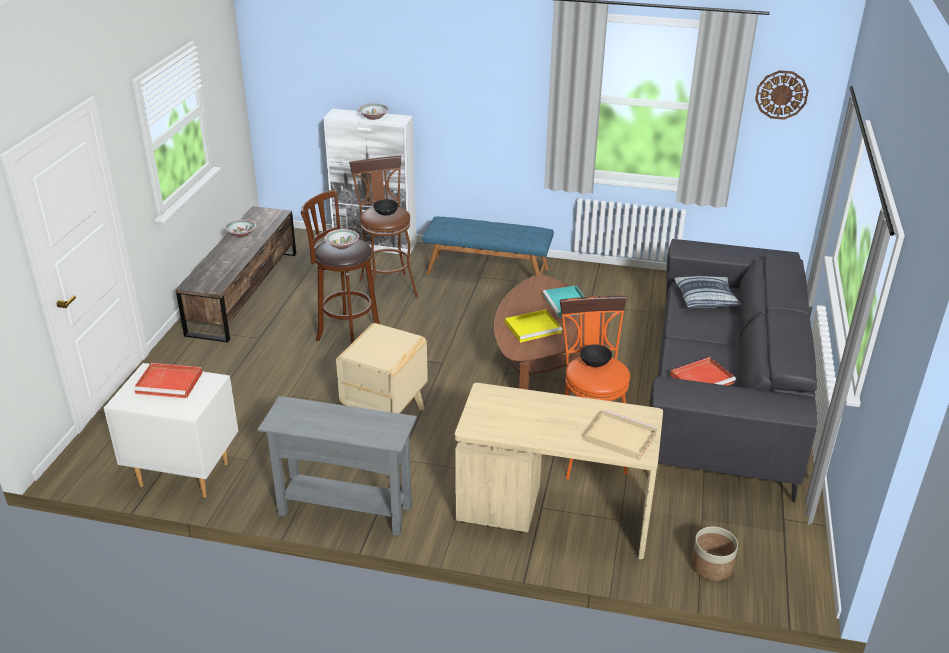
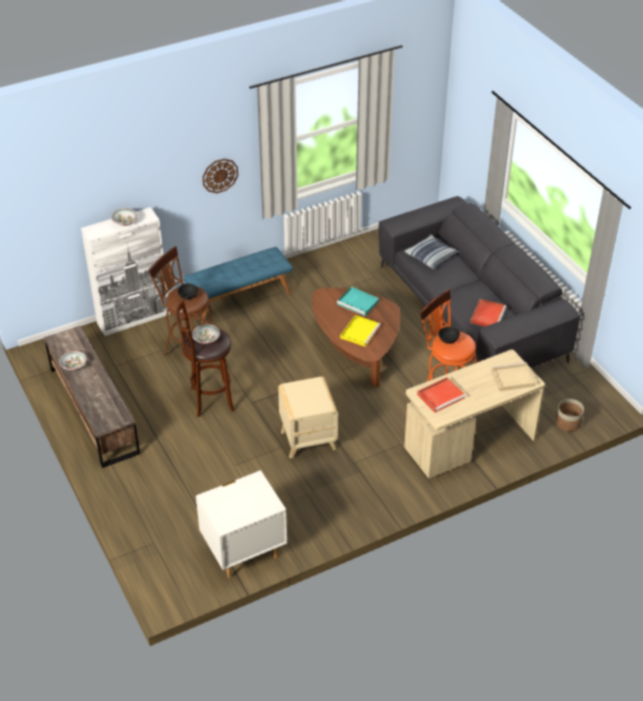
camera: 40 degrees left, 10 degrees up
(170, 383) = (234, 496): red tray -> red tray (441, 395)
(345, 510) = (363, 511): grey console table -> none
(781, 94) = (411, 92): wall clock -> wall clock (220, 175)

